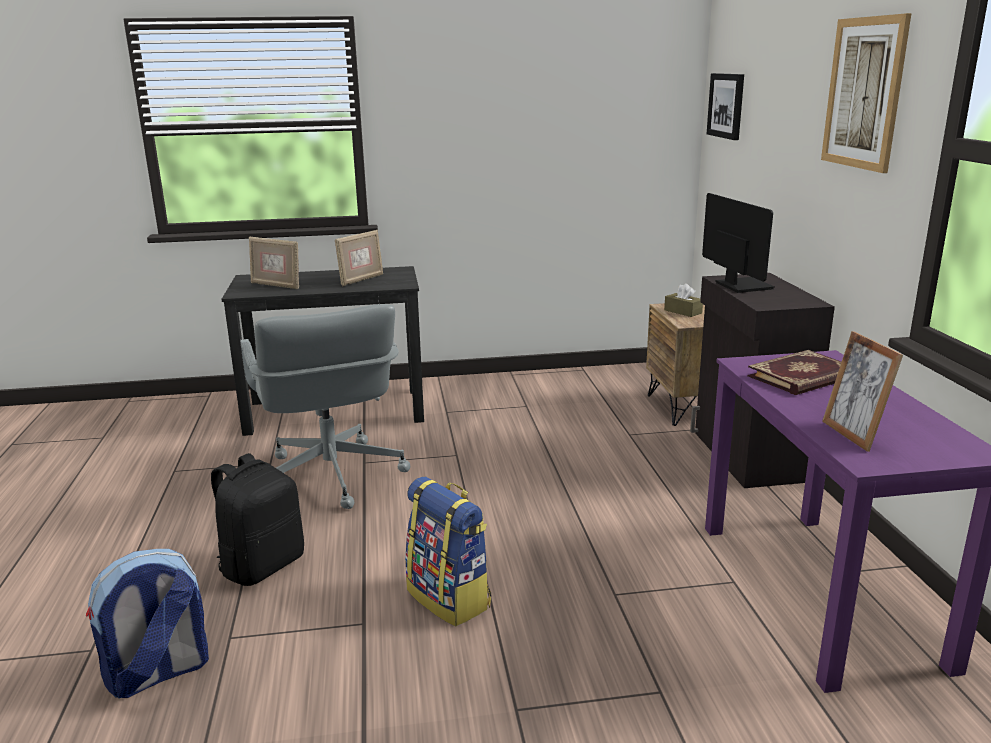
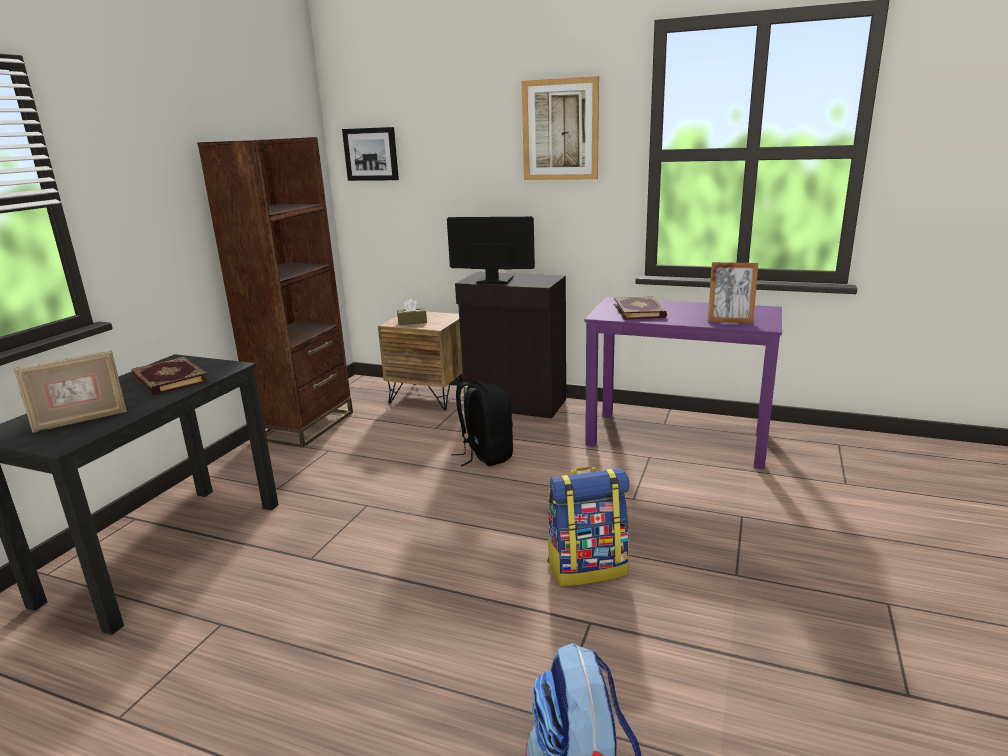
camera: 60 degrees left, 0 degrees up
(262, 565) = (440, 670): black backpack -> black backpack (485, 455)
(331, 476) = (311, 586): grey office chair -> none
(361, 280) = (168, 380): picture frame -> book
(556, 380) = (305, 425): none -> brown bookcase

